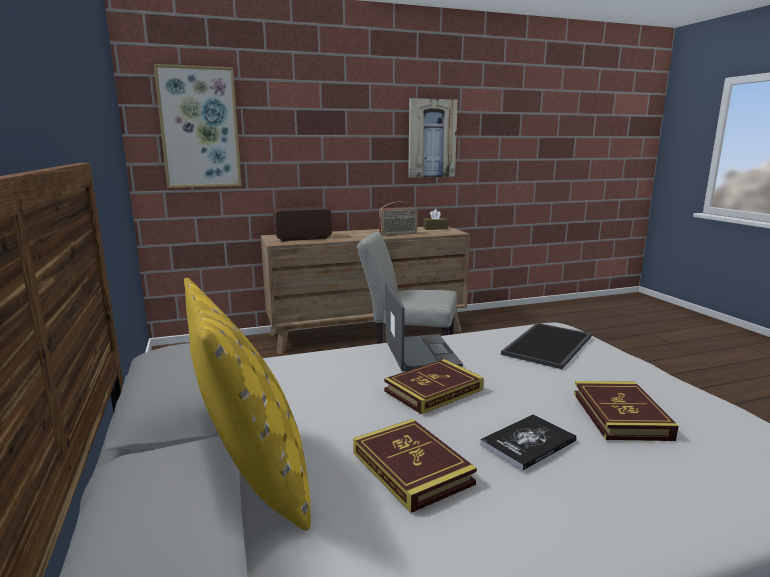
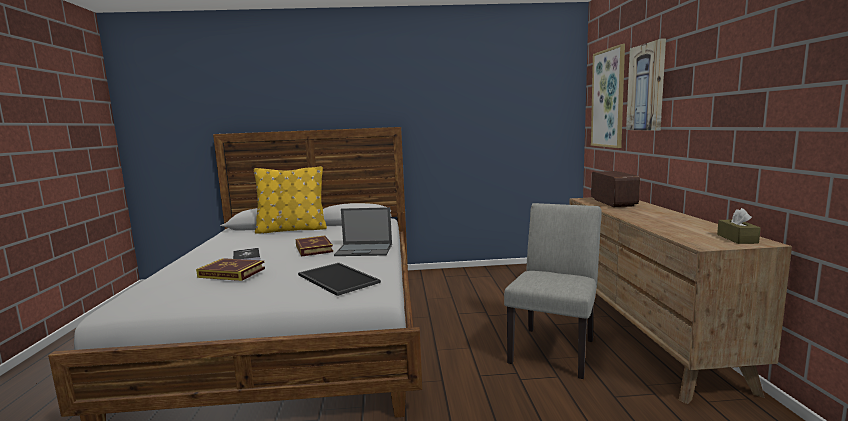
camera: 105 degrees right, 5 degrees down
(398, 234) = (661, 224): radio -> none
(411, 468) = (263, 242): book -> none
(431, 138) = (787, 91): picture -> picture (646, 87)

